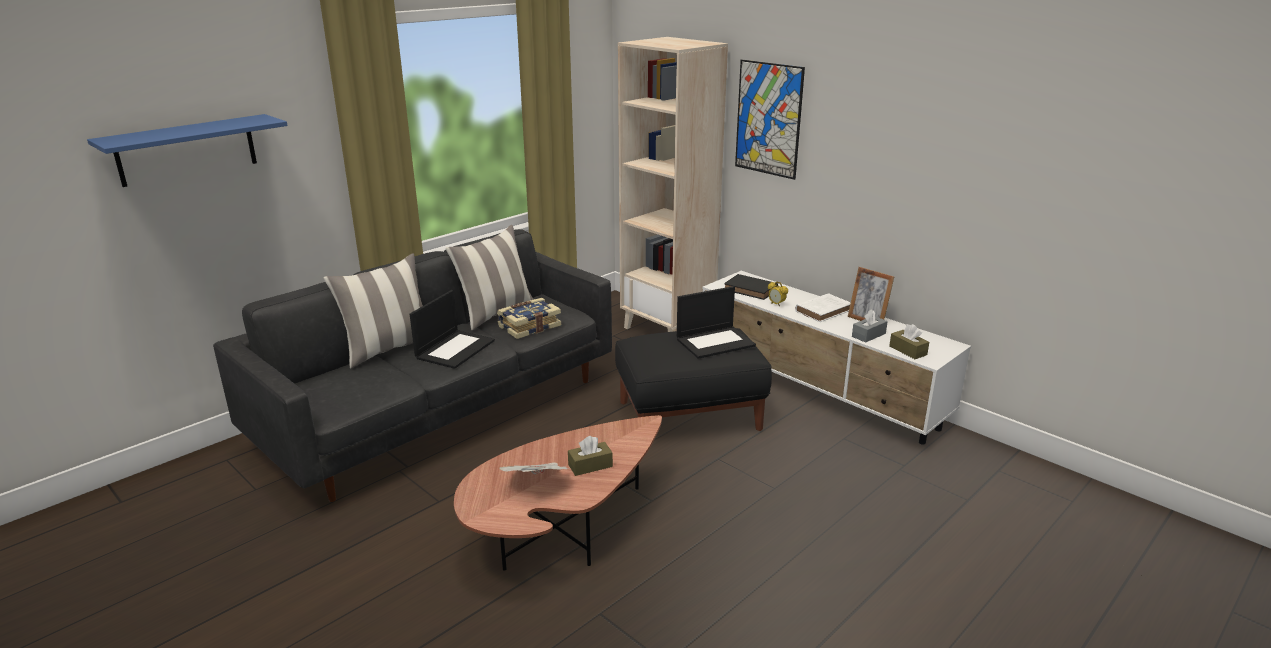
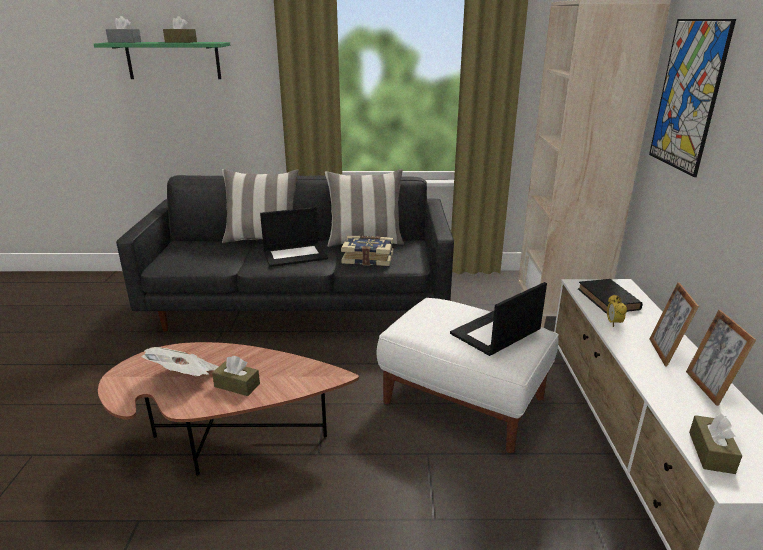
camera: 45 degrees right, 0 degrees up
(187, 150) = (173, 60): blue shelf -> green shelf
(212, 125) = (181, 42): none -> brown tissue box
(690, 415) = (464, 400): black ottoman -> white ottoman
(715, 342) = (495, 333): laptop -> laptop turned 120 degrees clockwise
(824, 310) = (664, 352): white book -> picture frame
(868, 335) = (680, 405): grey tissue box -> grey tissue box (124, 42)

